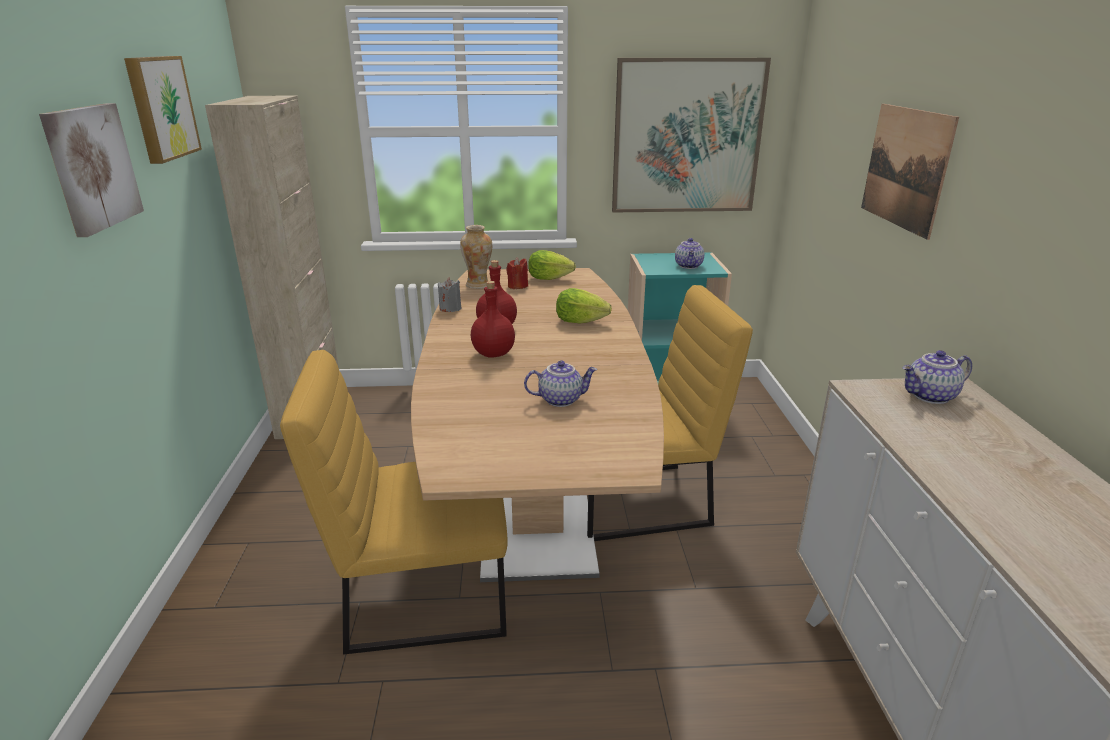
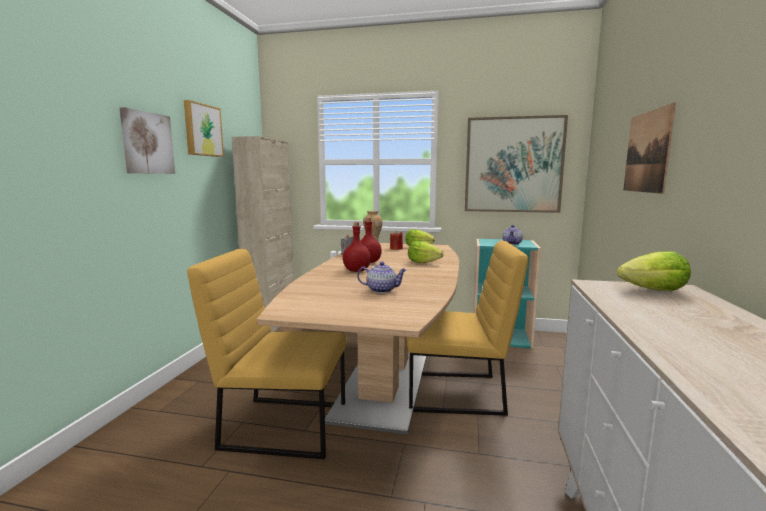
camera: 15 degrees right, 15 degrees down
(930, 396) = (654, 290): teapot -> lettuce

